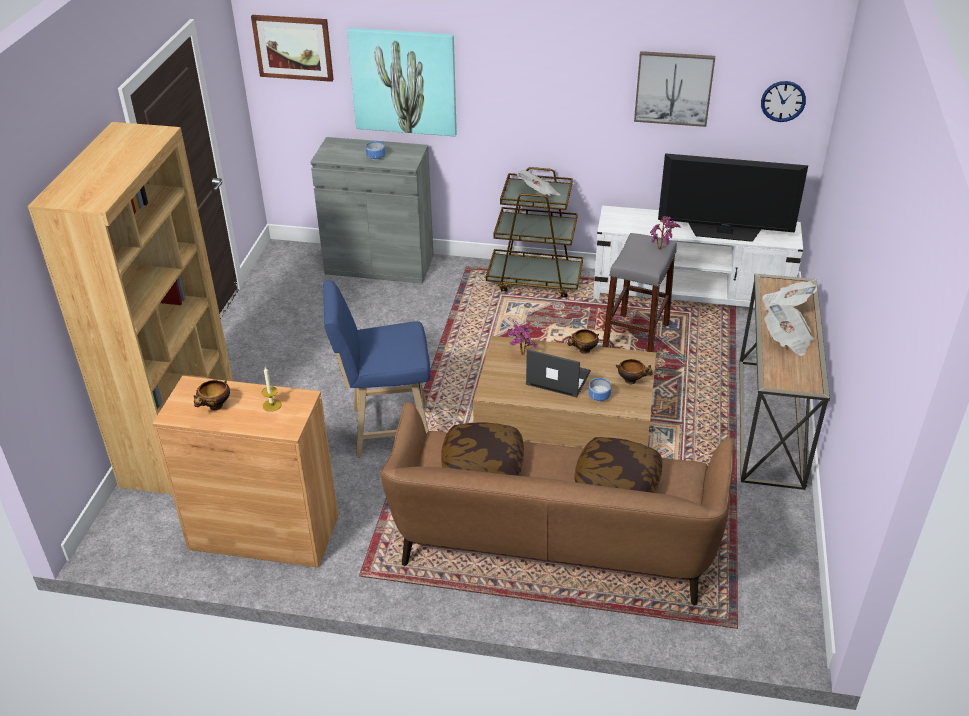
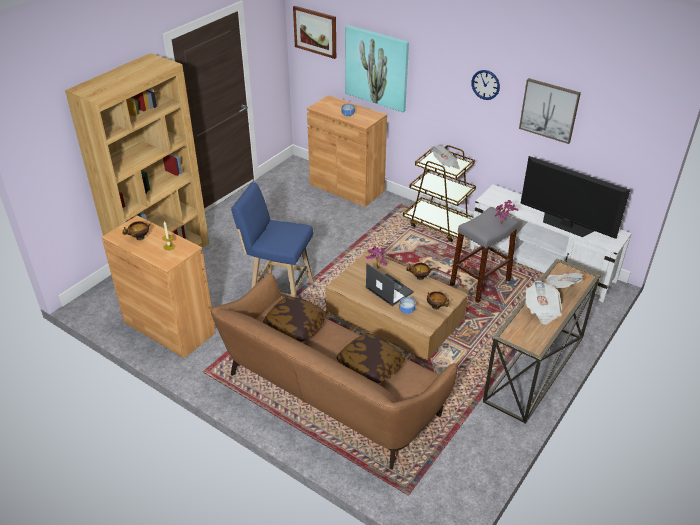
camera: 25 degrees right, 0 degrees up
(379, 265) = (347, 188): grey cabinet -> brown cabinet
(783, 101) = (627, 137): wall clock -> wall clock (485, 84)

